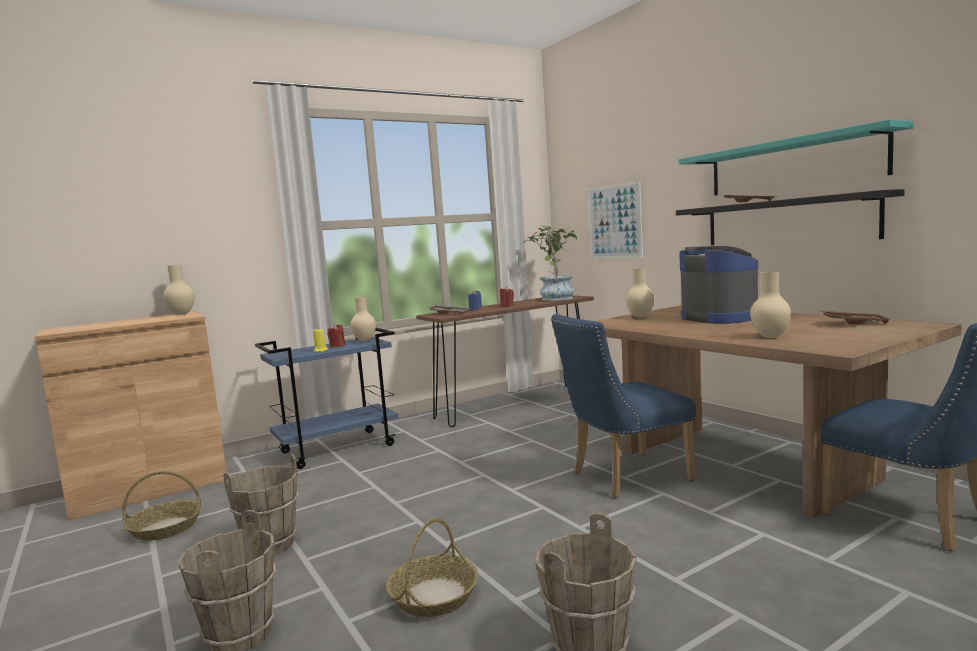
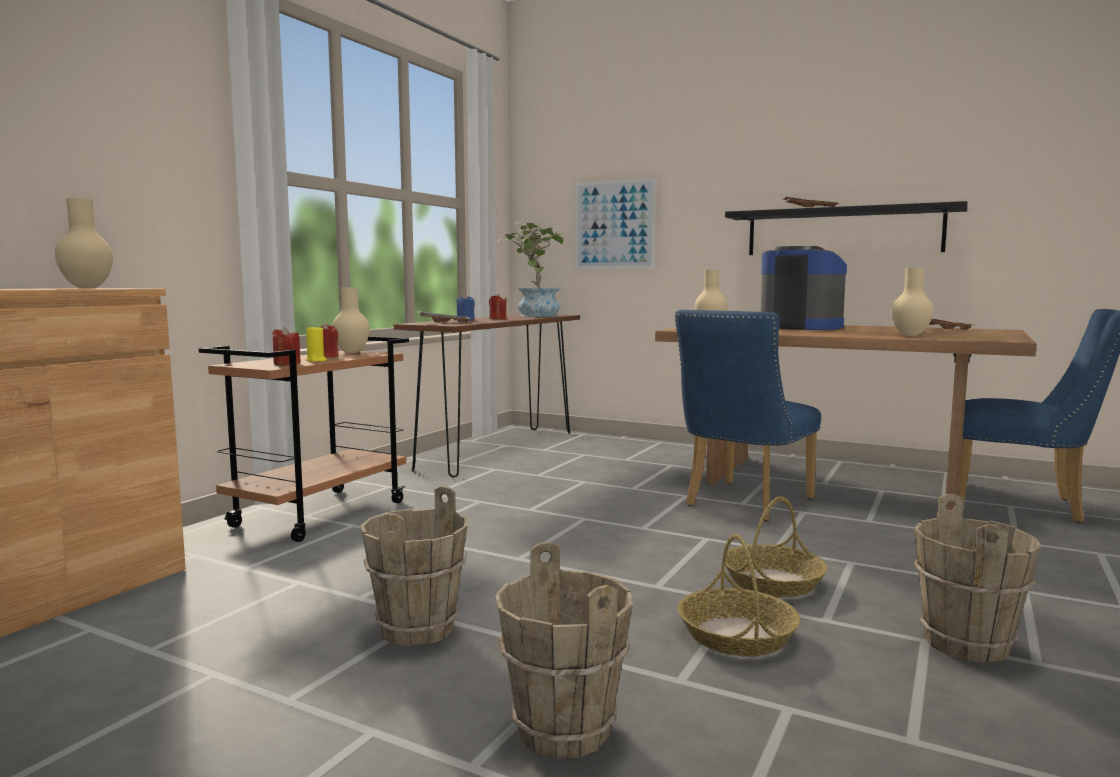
camera: 30 degrees left, 0 degrees up
(166, 528) = (179, 642): basket -> basket (773, 581)
(297, 354) = (286, 364): none -> red candle
(338, 448) = (320, 513): blue cart -> brown cart
(792, 164) = (852, 173): turquoise shelf -> none

